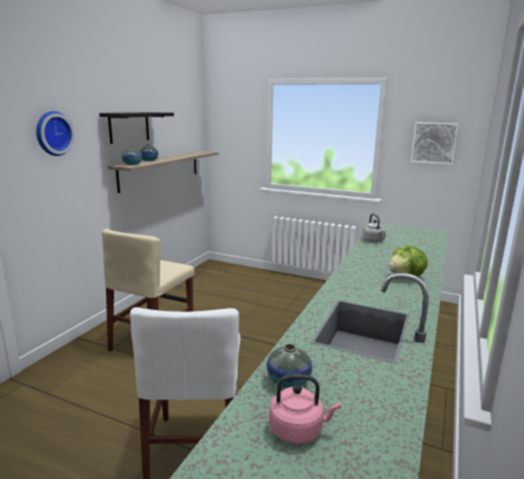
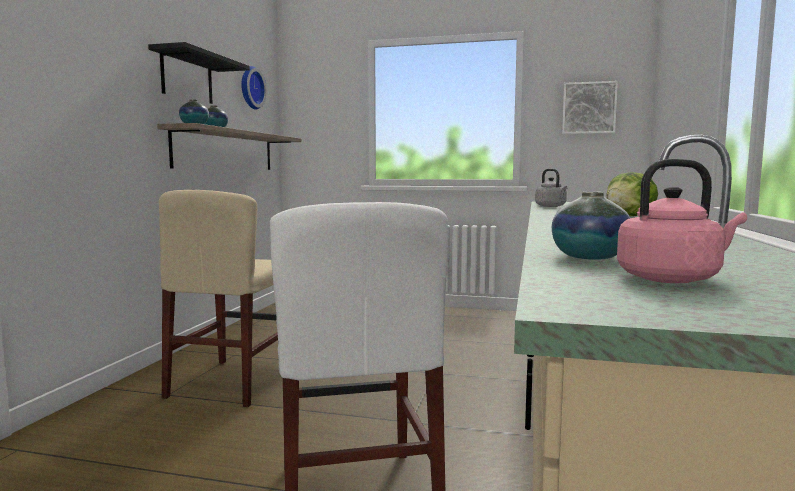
camera: 10 degrees left, 10 degrees down
(52, 133) = (82, 52): wall clock -> wall clock (250, 88)

